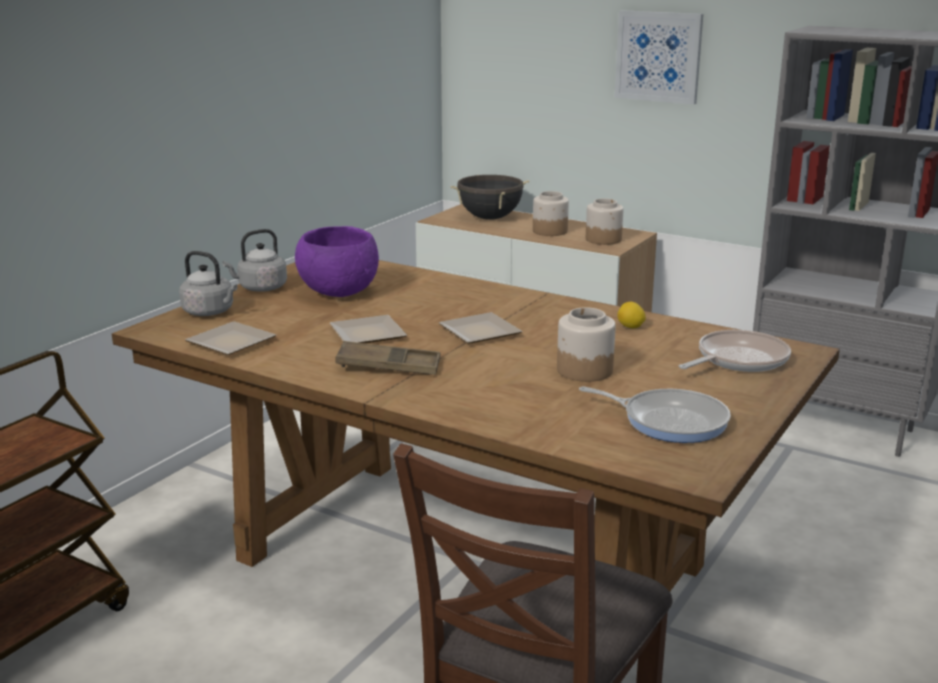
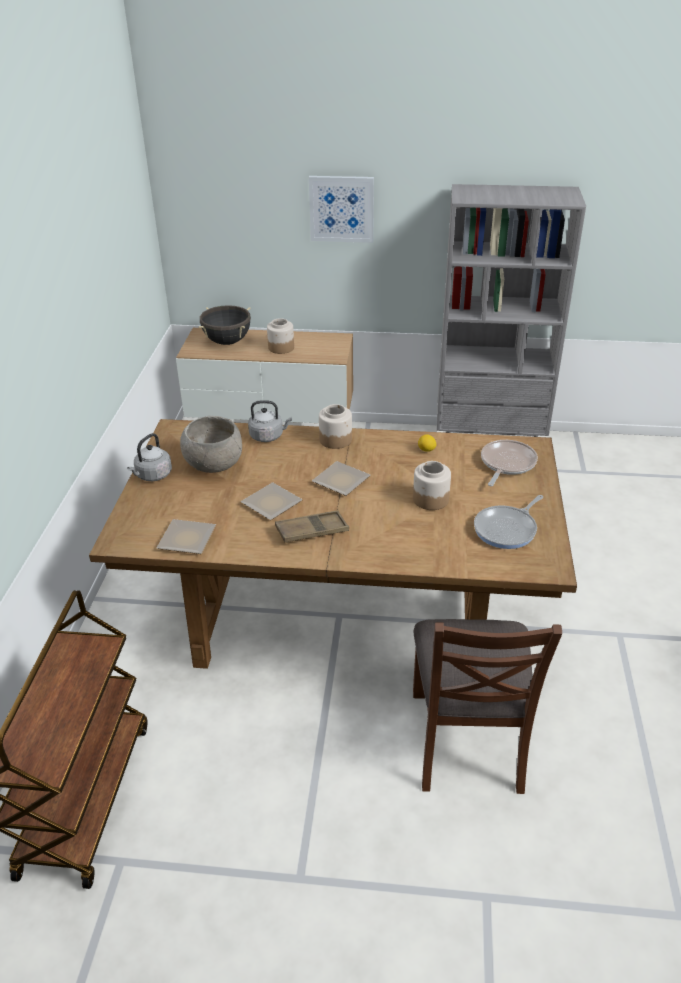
camera: 25 degrees left, 15 degrees up
(210, 312) = (141, 512): grey kettle -> grey kettle (268, 436)
(338, 293) = (213, 466): purple bowl -> grey bowl
(603, 239) = (324, 349): jar -> jar (335, 439)
(669, 421) = (507, 529): frying pan -> frying pan turned 135 degrees clockwise

